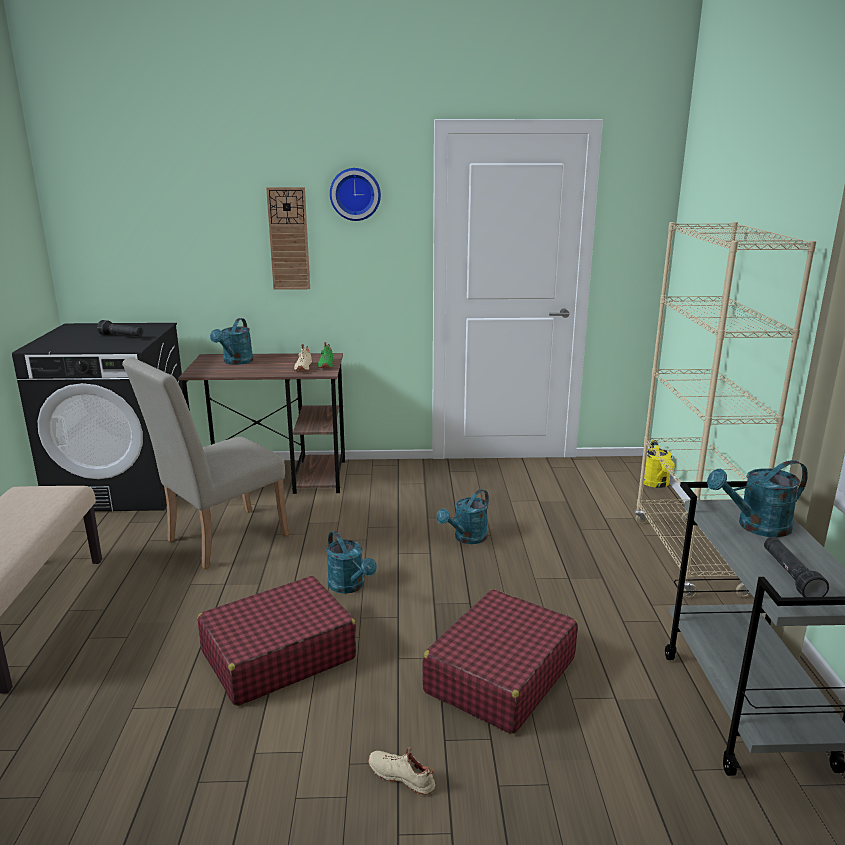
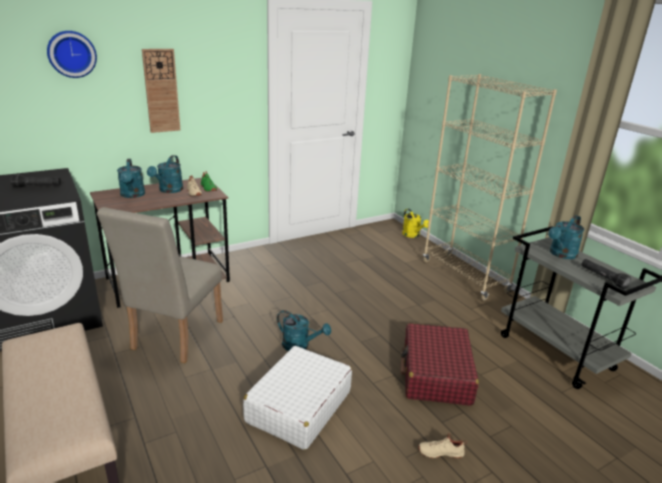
camera: 30 degrees left, 5 degrees up
(277, 655) = (298, 406): red suitcase -> white suitcase
(355, 194) = (212, 54): wall clock -> wall clock (71, 54)
(466, 538) = (341, 294): turquoise watering can -> turquoise watering can (169, 190)

